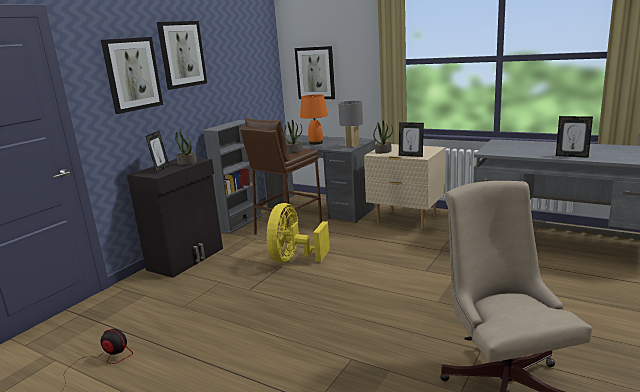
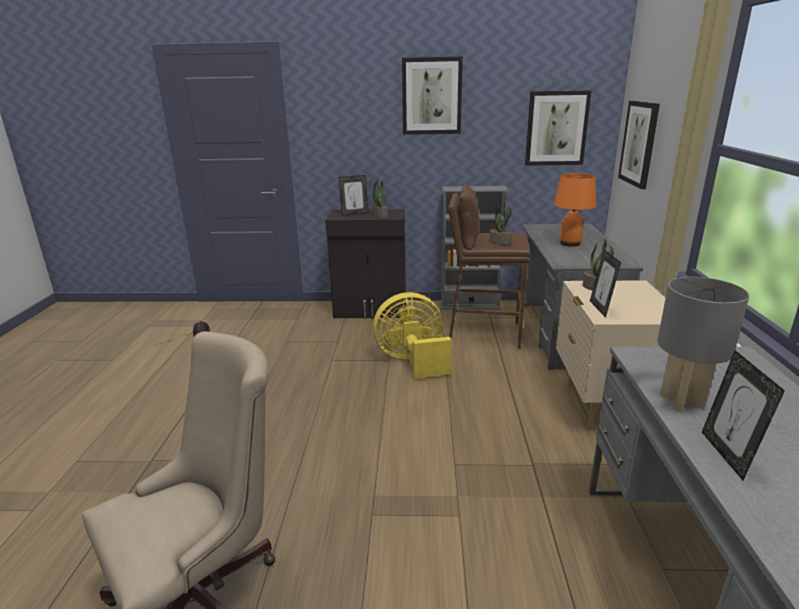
camera: 60 degrees right, 5 degrees up
(132, 74) = (360, 113): picture -> picture (556, 128)
(352, 146) = (583, 263): grey table lamp -> grey table lamp (681, 401)

